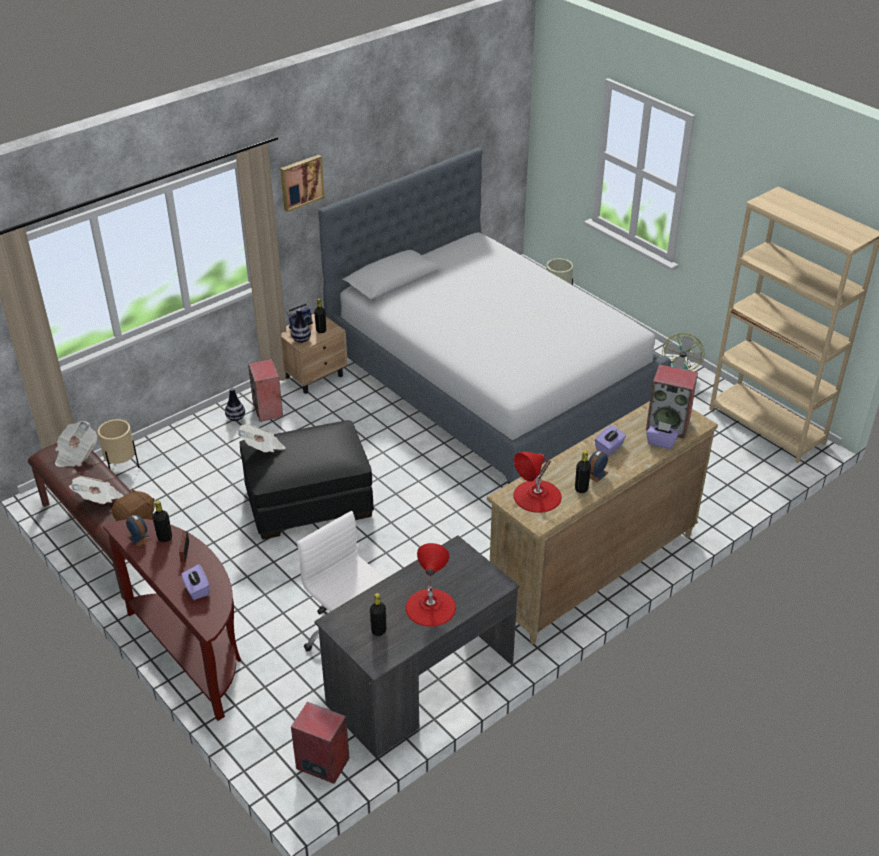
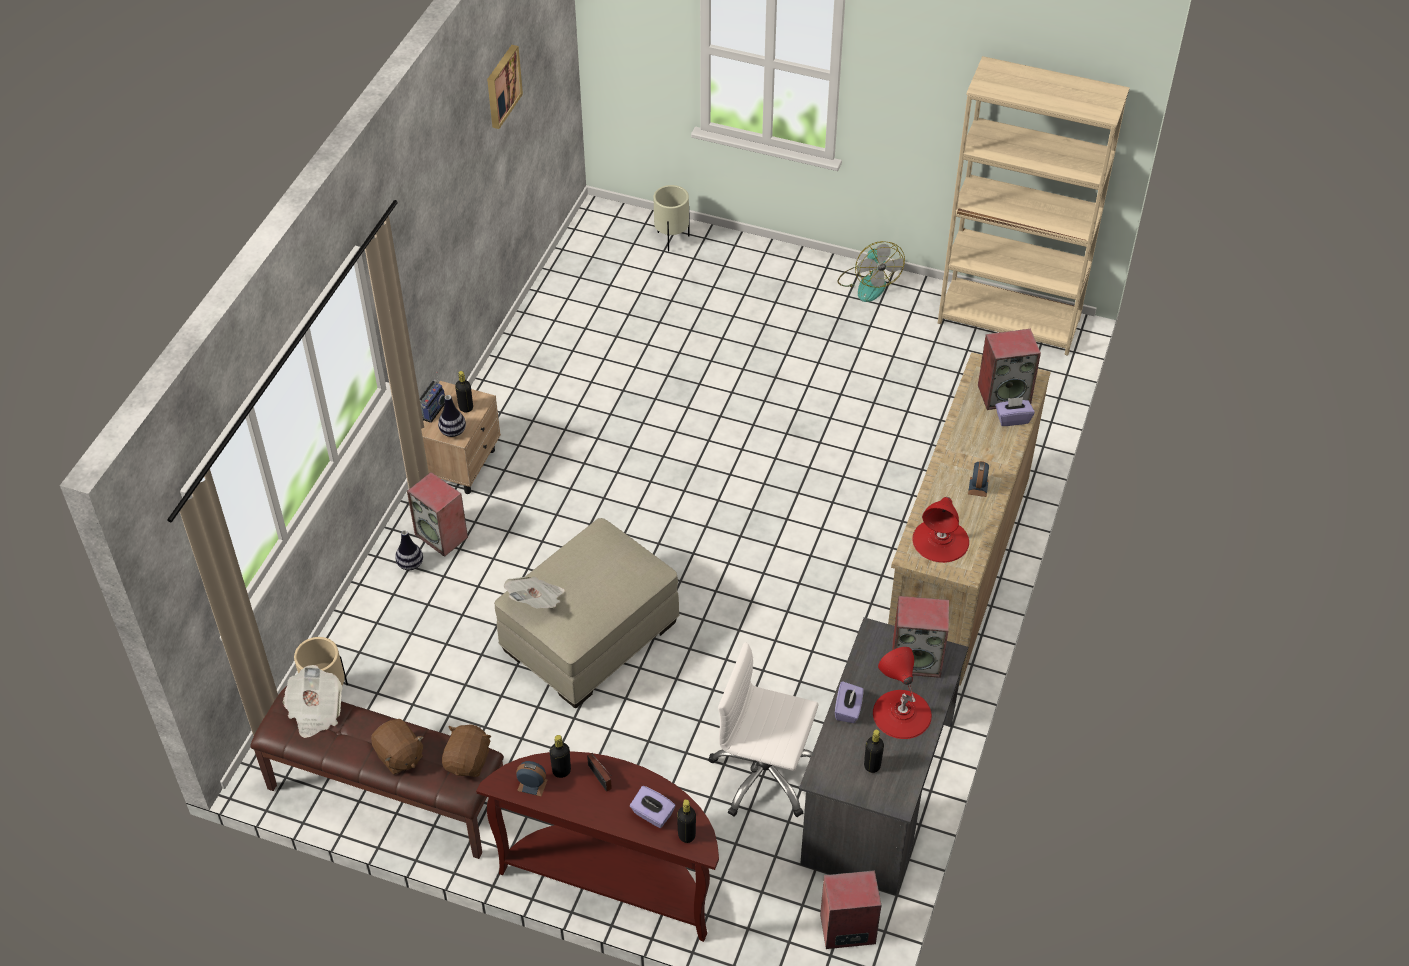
camera: 30 degrees left, 10 degrees up
(99, 499) = (399, 756): newspaper -> brown plush toy
(301, 182) = (408, 236): picture -> picture (502, 86)
(310, 501) = (591, 635): black ottoman -> beige ottoman
(473, 577) = (917, 659): none -> speaker
(491, 379) = (674, 381): bed -> none
(581, 489) = (976, 511): black bottle -> black bottle (686, 835)
(609, 447) = (967, 448): purple tissue box -> purple tissue box (848, 710)

